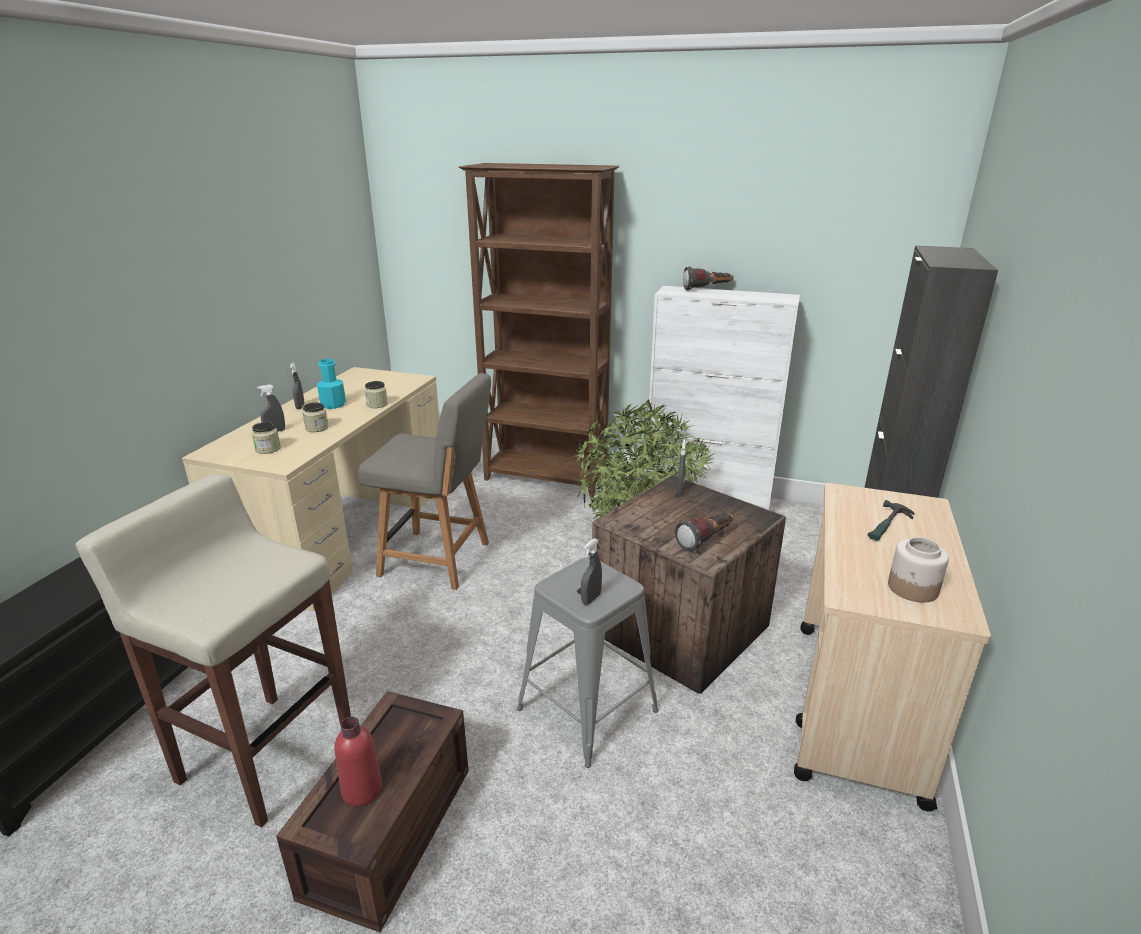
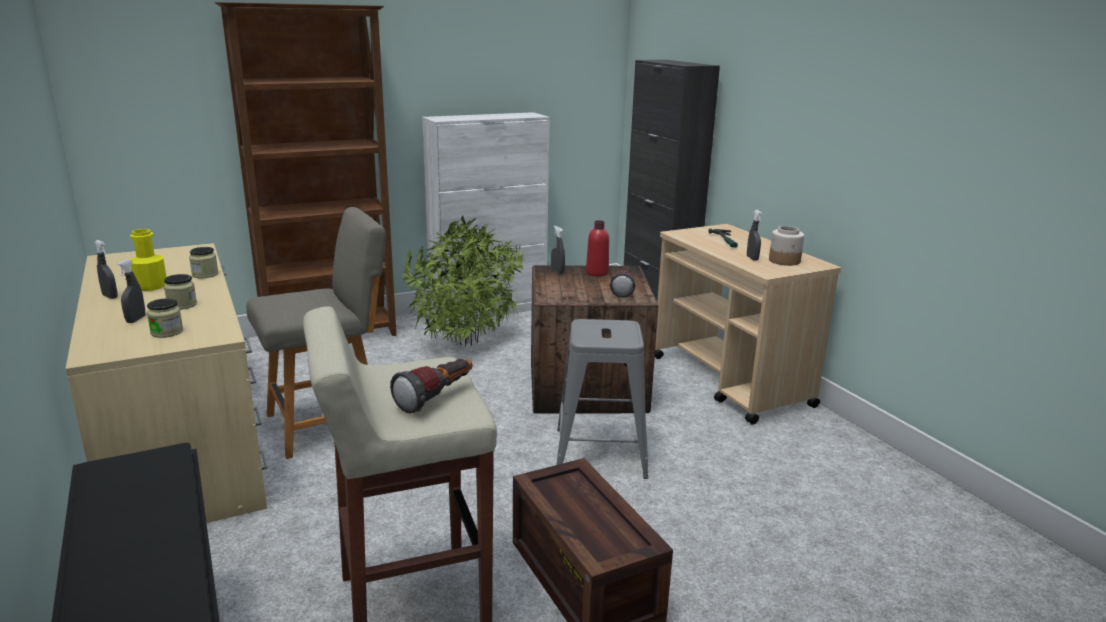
camera: 45 degrees left, 5 degrees down
(333, 405) = (150, 286): turquoise bottle -> yellow bottle
(362, 790) = (597, 527): red bottle -> red bottle (597, 273)
(591, 599) = (620, 337): grey spray bottle -> grey spray bottle (752, 258)
(707, 289) = (464, 115): flashlight -> flashlight (437, 398)

